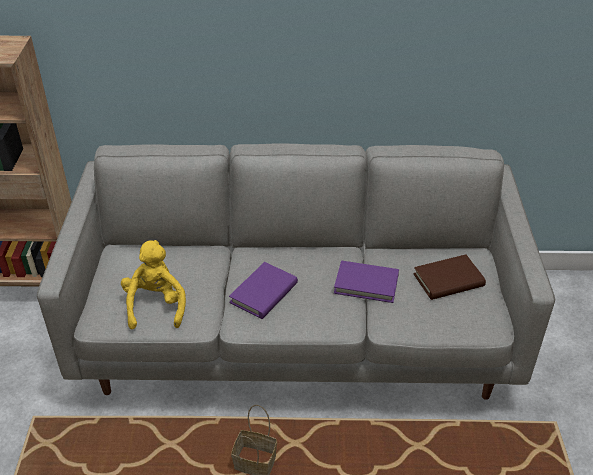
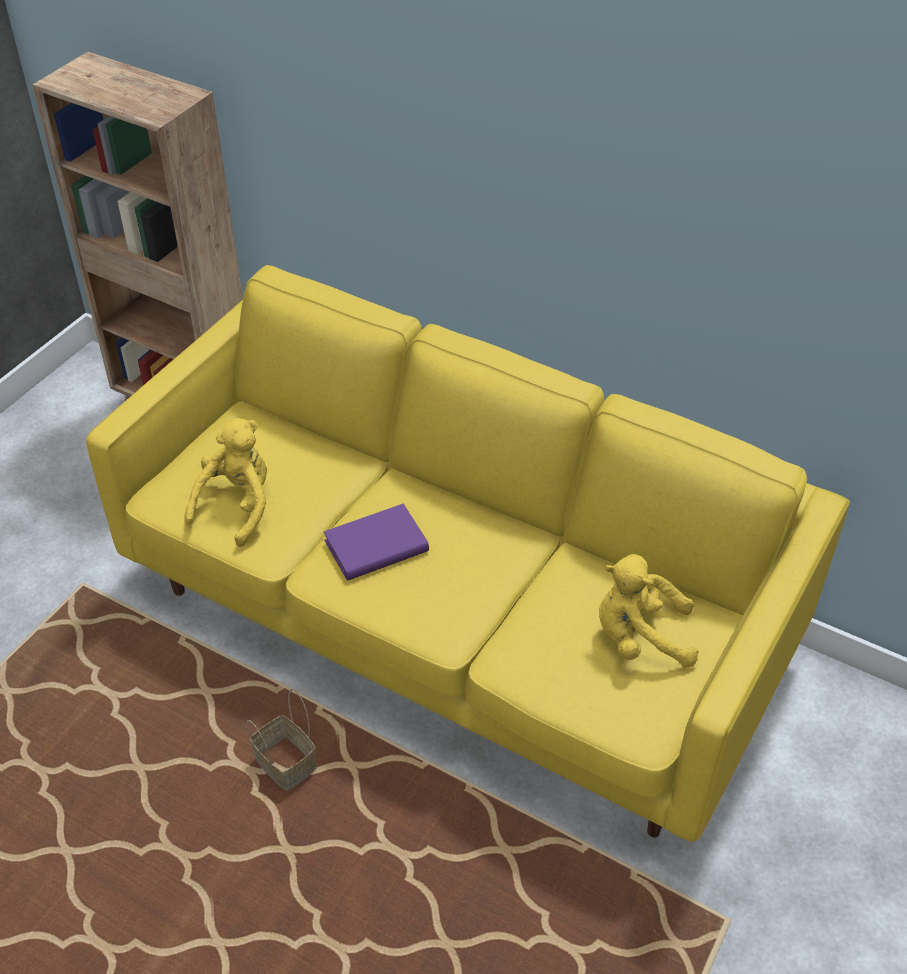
camera: 30 degrees right, 5 degrees up
(298, 337) = (457, 627): grey sofa -> yellow sofa
(366, 284) = (519, 592): purple book -> none
(448, 280) = (639, 638): brown book -> yellow plush toy

